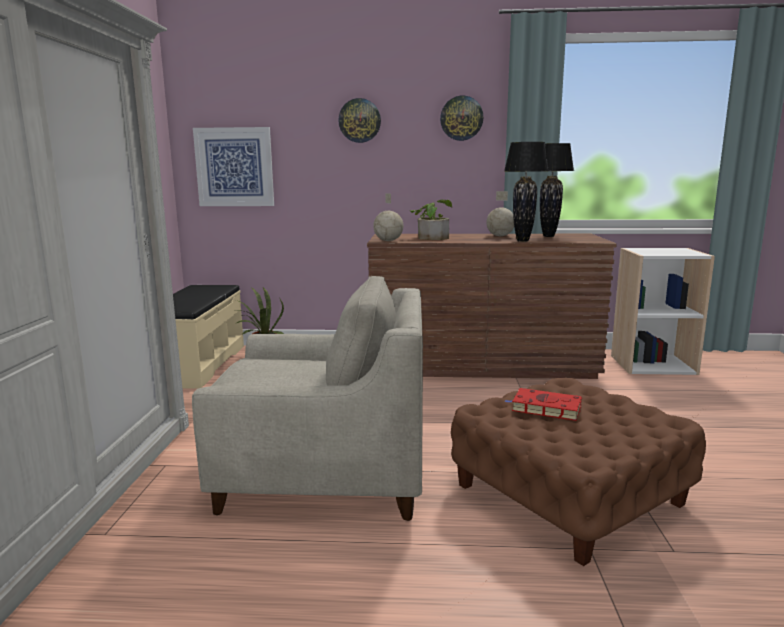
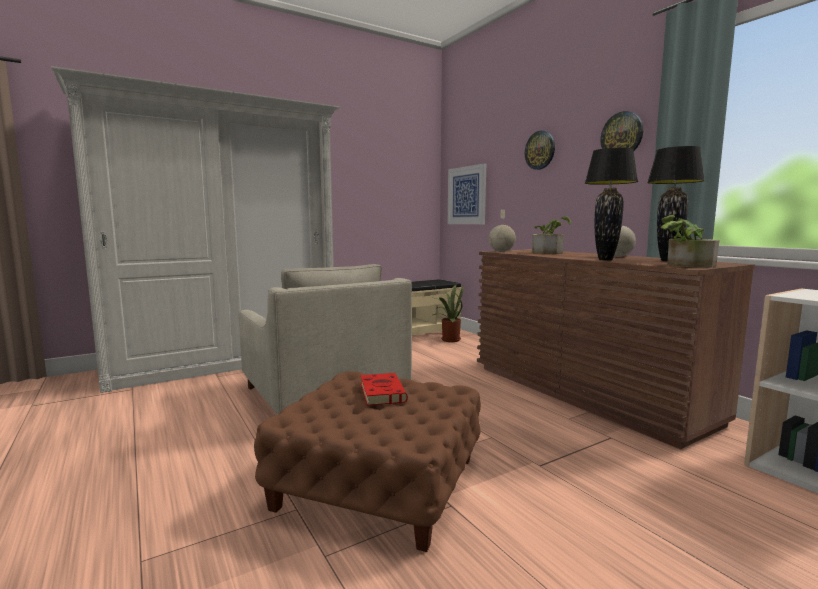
camera: 55 degrees right, 5 degrees down
(587, 240) = (684, 265): none -> potted plant

